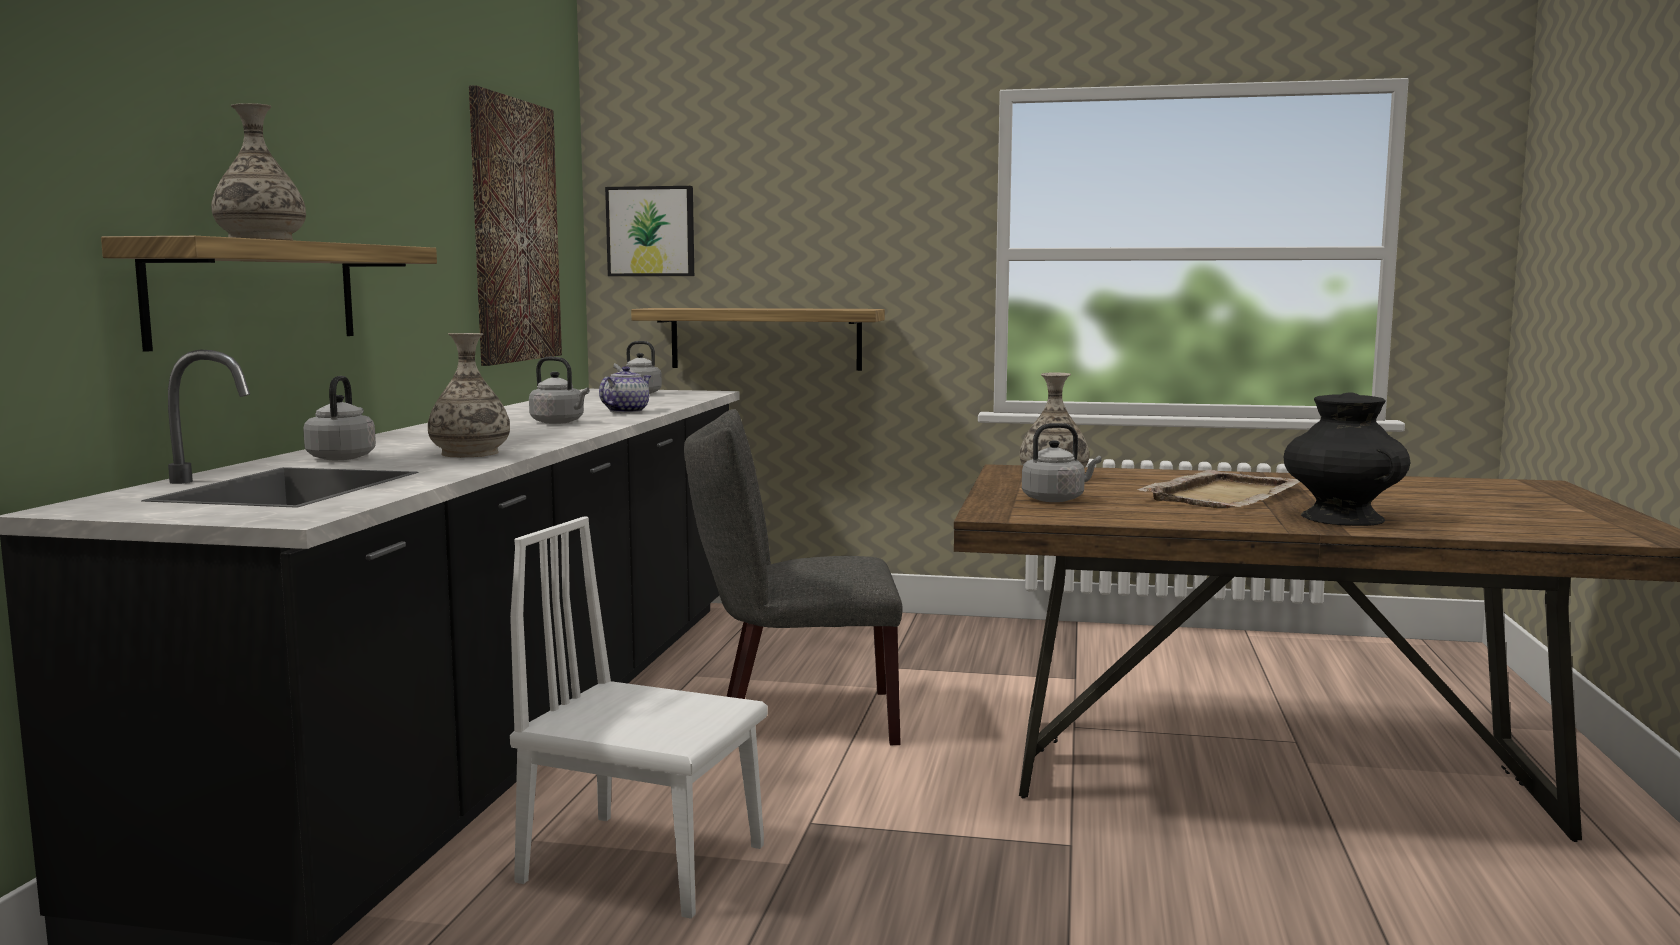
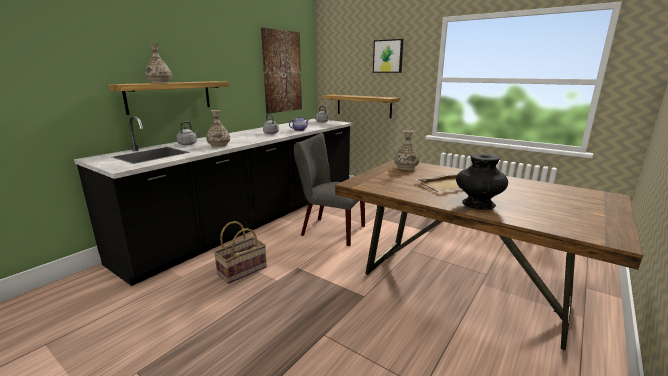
camera: 25 degrees right, 10 degrees up
(643, 863) = (242, 270): white chair -> basket
(651, 231) = (333, 70): picture -> picture (388, 56)
(1056, 499) = (387, 178): grey kettle -> none

